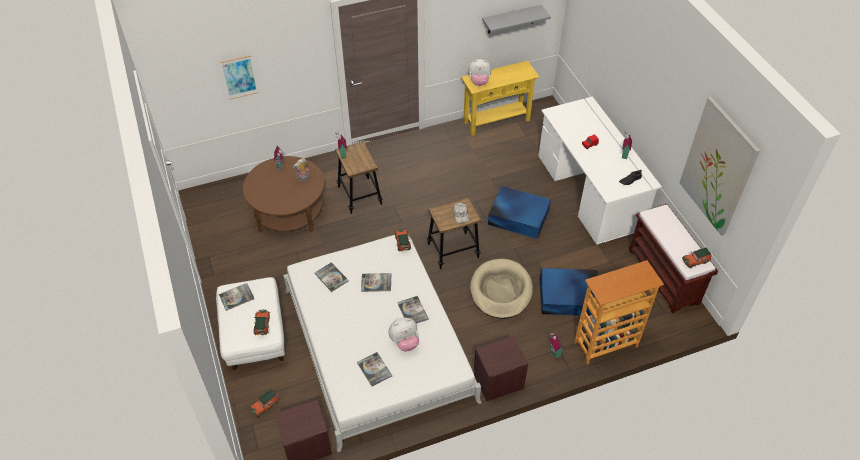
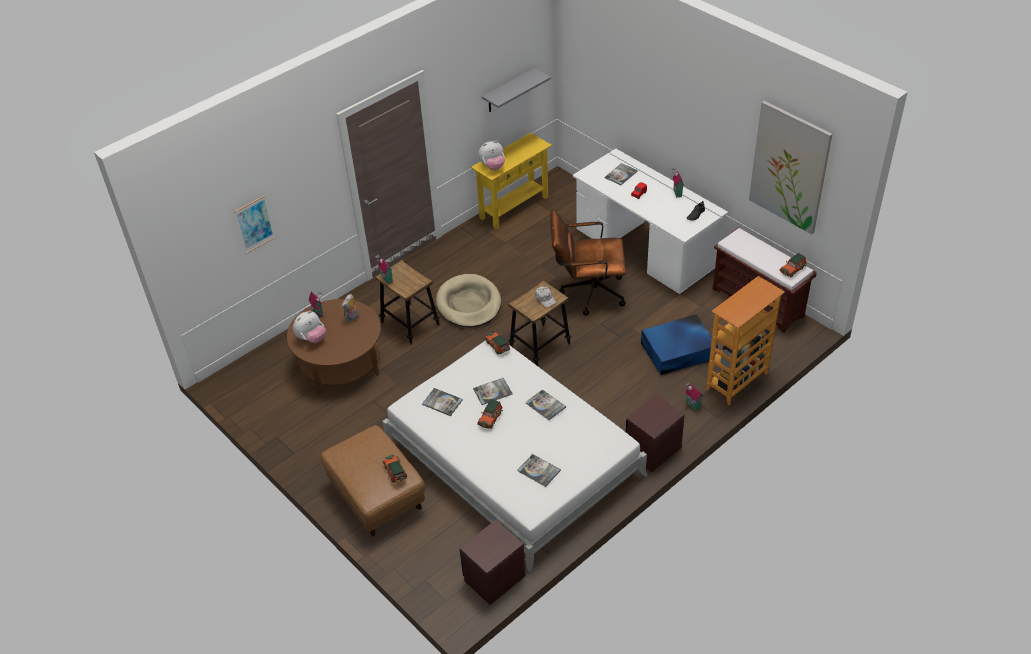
camera: 20 degrees left, 5 degrees down
(236, 297) = (350, 455): book -> book (621, 174)
(254, 335) = (376, 496): white ottoman -> brown ottoman
(265, 405) = (428, 557): toy car -> toy car (490, 418)
(404, 342) = (554, 436): plush toy -> plush toy (311, 338)
(501, 291) = (609, 367): beige dog bed -> beige dog bed (469, 304)
(517, 216) = (587, 292): blue storage box -> brown office chair

